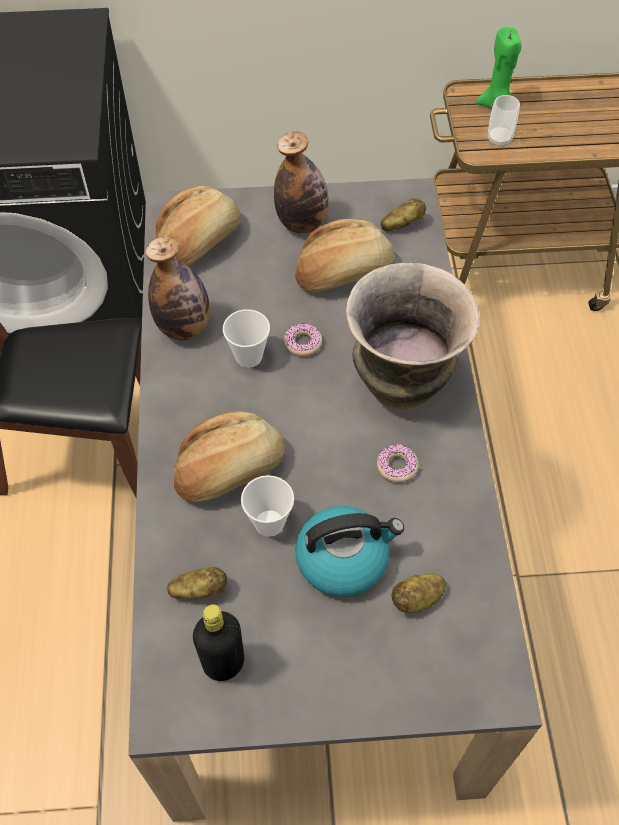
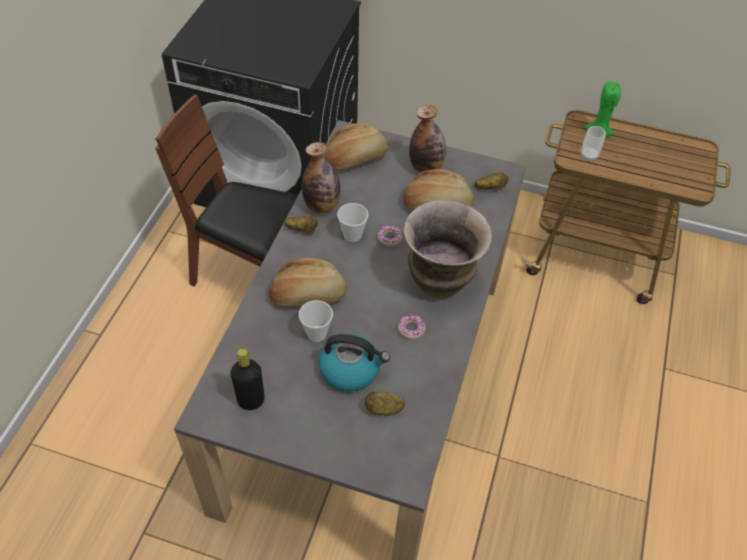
camera: 20 degrees right, 5 degrees down
(199, 589) = (257, 355): potato -> potato (302, 229)

